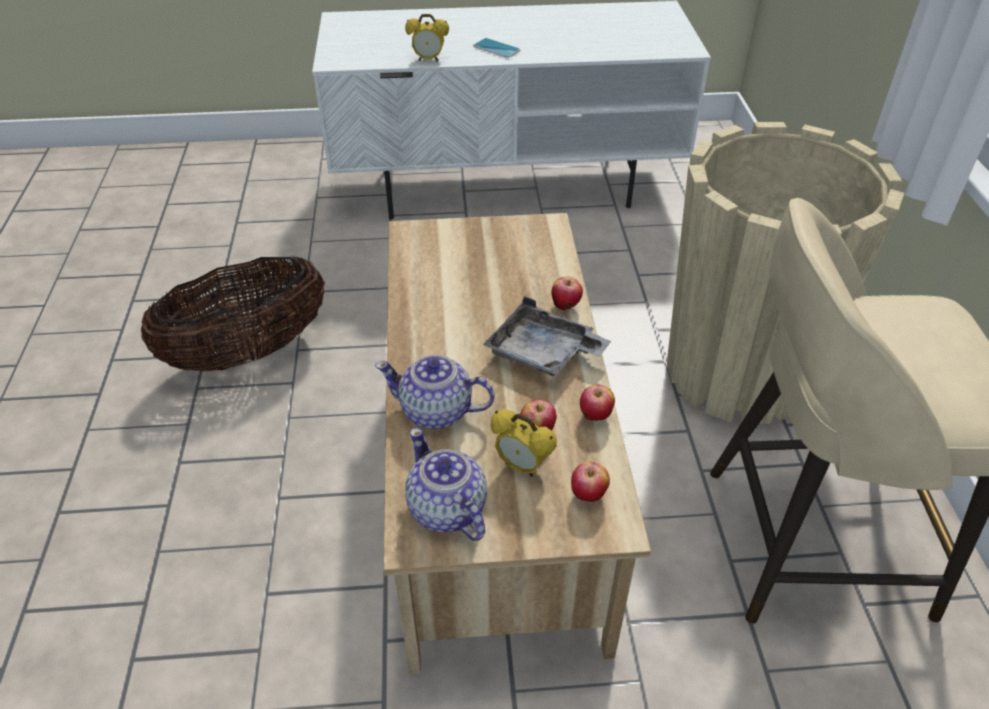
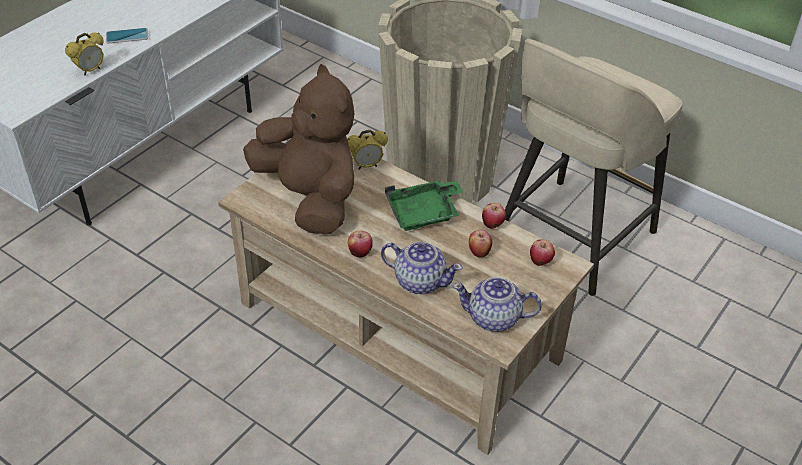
camera: 50 degrees left, 0 degrees up
(248, 352) = (127, 386): basket -> none
(437, 411) = (419, 281): teapot -> teapot turned 120 degrees counterclockwise
(462, 267) = (310, 198): none -> brown plush toy
(521, 466) = (496, 273): alarm clock -> alarm clock (366, 166)
(543, 353) = (424, 213): grey tray -> green tray
(566, 306) = (398, 181): apple -> apple (360, 253)

